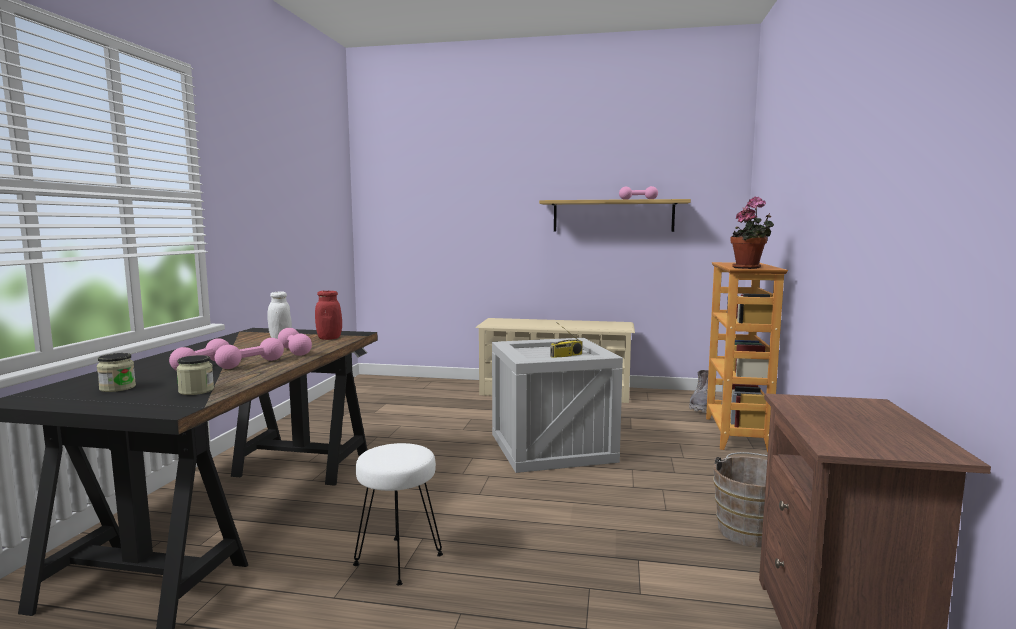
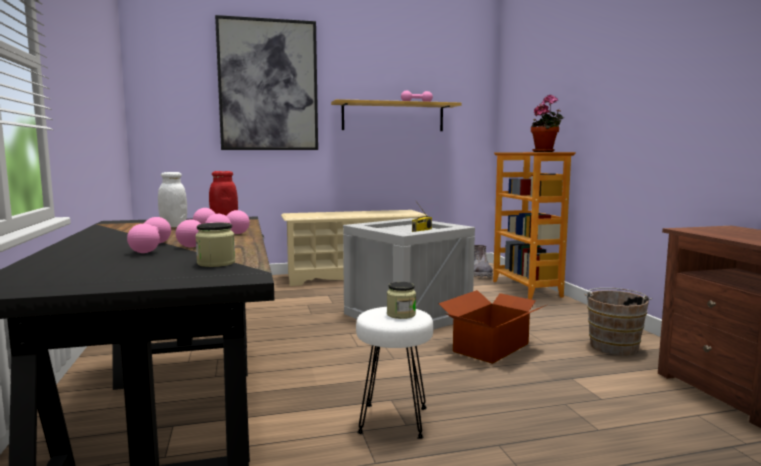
camera: 25 degrees left, 0 degrees up
(117, 388) = (104, 270): jar -> jar (401, 314)
(478, 187) = (268, 85): none -> picture
(596, 502) = (492, 347): none -> cardboard box

